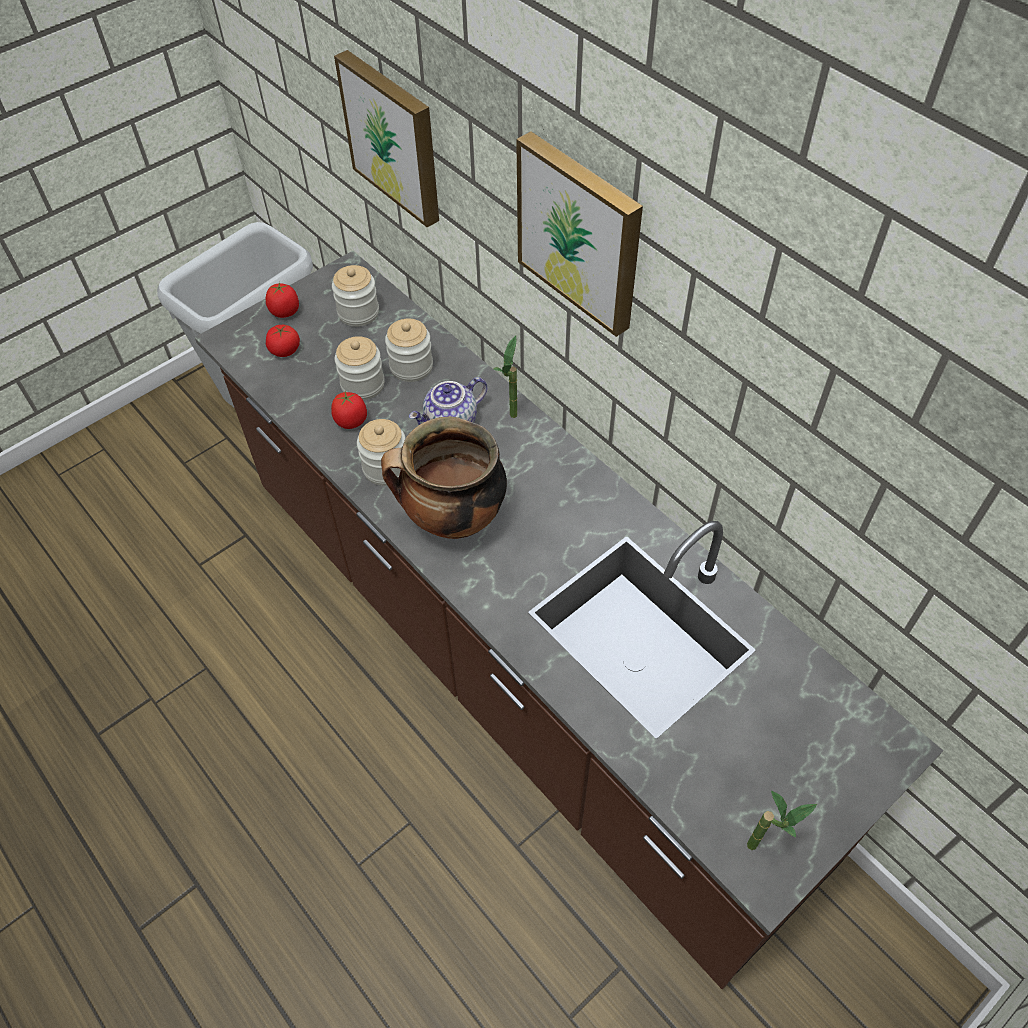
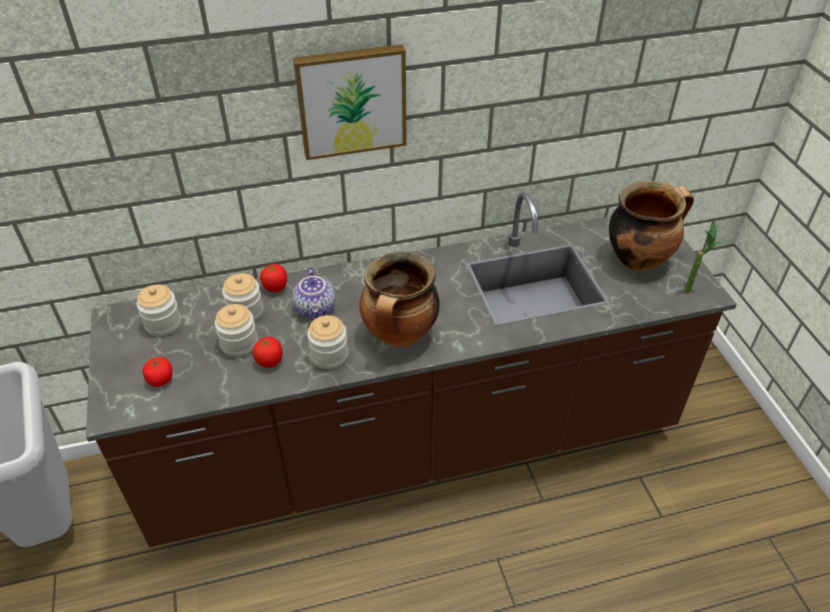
camera: 65 degrees left, 10 degrees down
(285, 312) = (118, 367): tomato -> tomato (276, 287)
(394, 137) = (132, 165): picture -> none
(511, 421) = (338, 280): potted plant -> none
(785, 752) = (638, 258): none -> cooking pot

